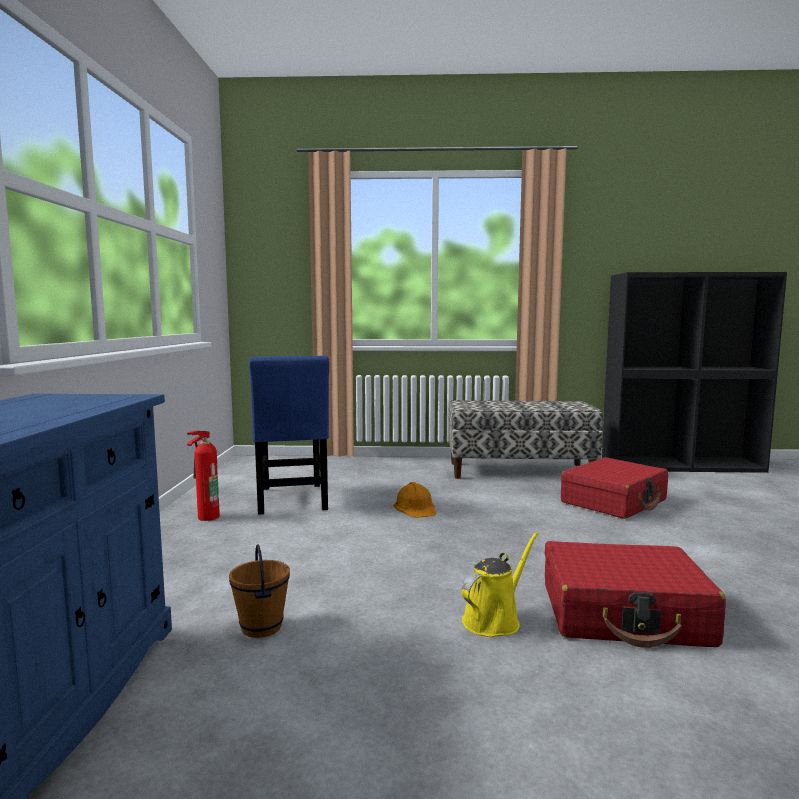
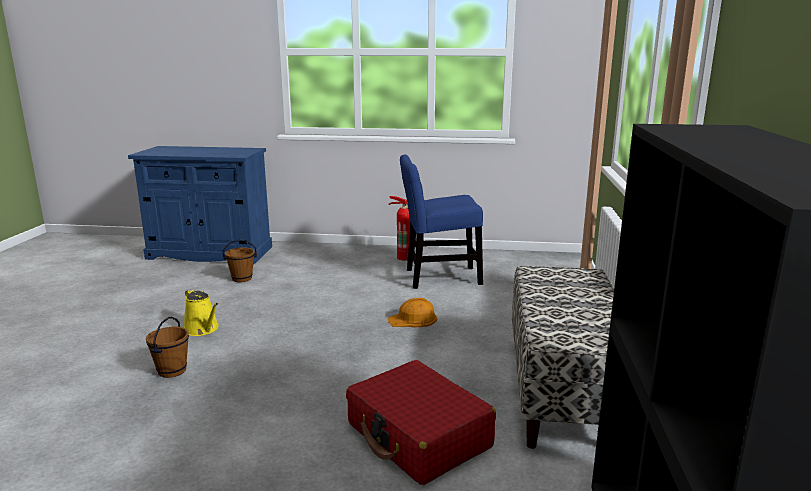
camera: 95 degrees right, 10 degrees up
(624, 614) = (172, 371): red suitcase -> brown bucket

